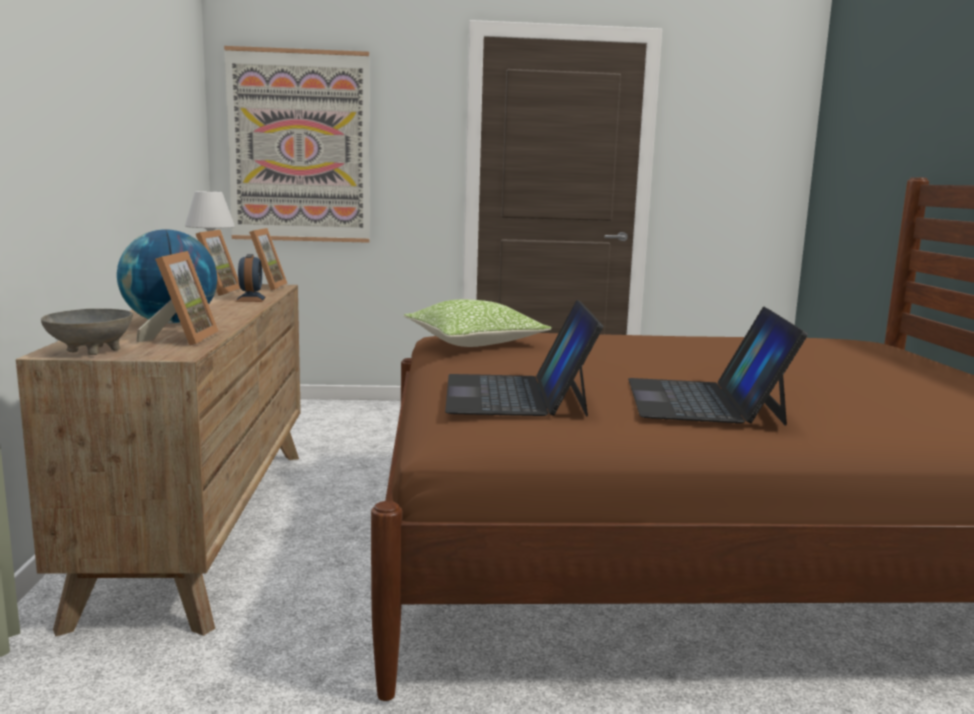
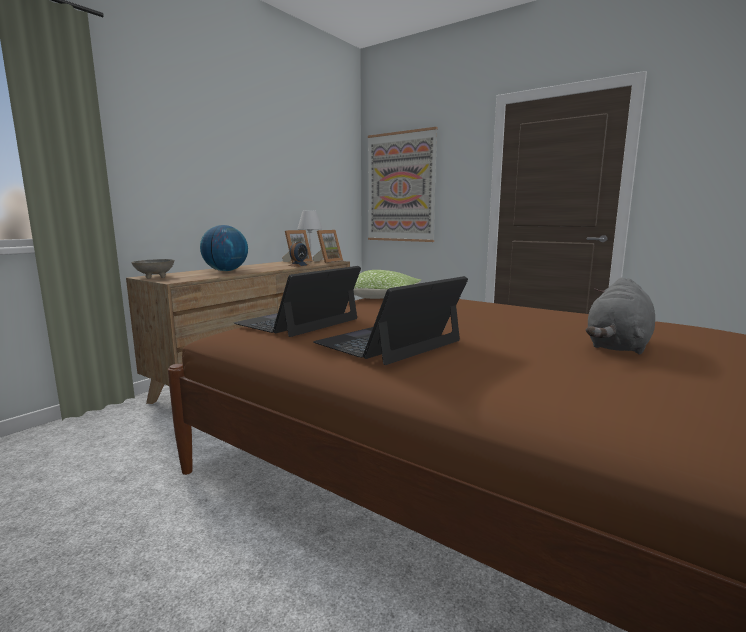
camera: 40 degrees right, 0 degrees up
(182, 339) = (201, 276): picture frame -> none
(861, 368) = (618, 346): none -> grey plush toy

